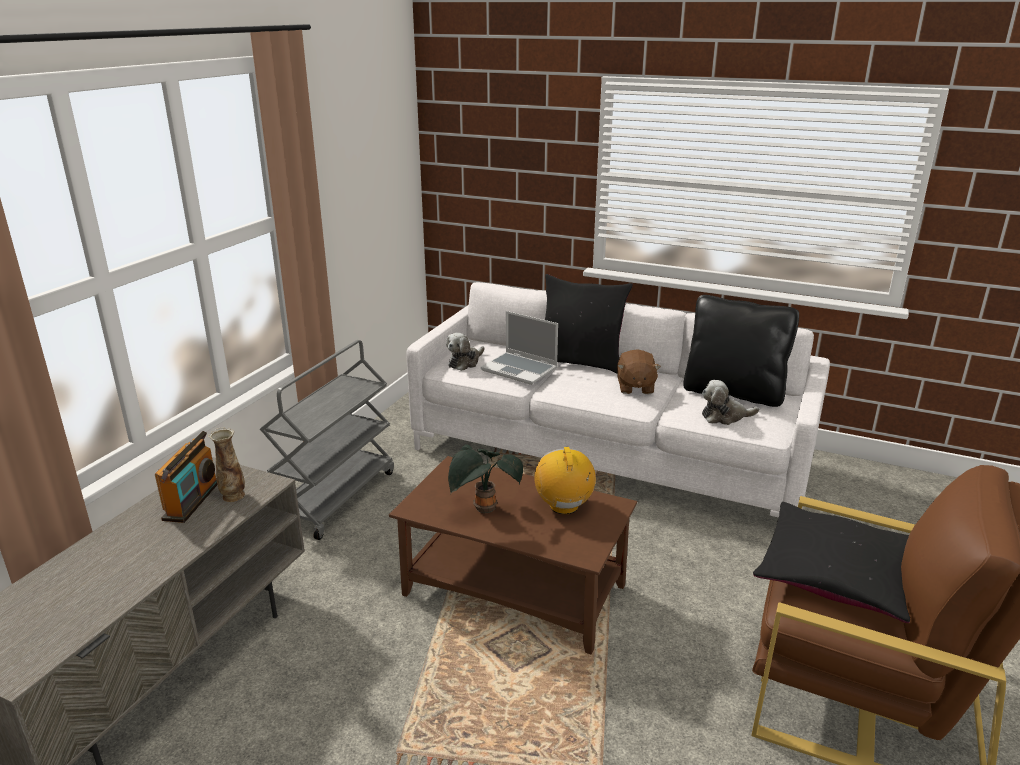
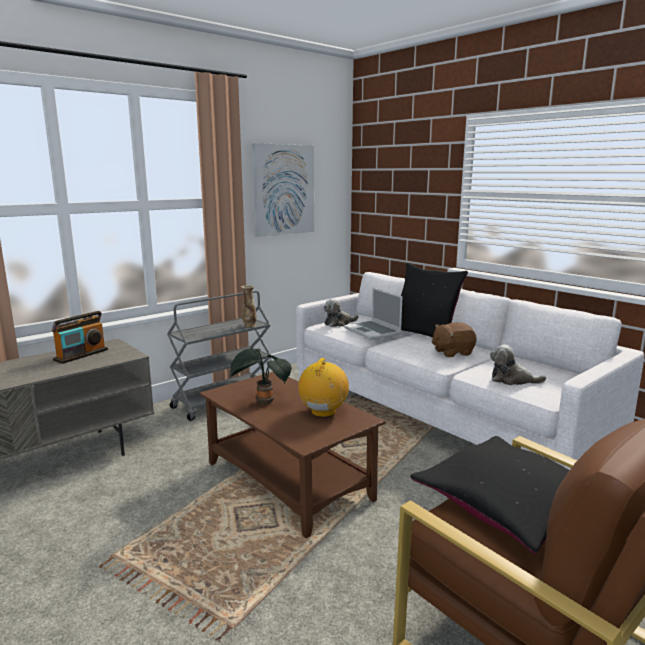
camera: 25 degrees right, 10 degrees down
(233, 496) = (104, 357): vase -> vase (249, 325)
(352, 181) = (283, 190): none -> picture
(635, 387) = (452, 352): brown plush toy -> brown plush toy turned 45 degrees clockwise
(733, 392) = (537, 367): black pillow -> none

